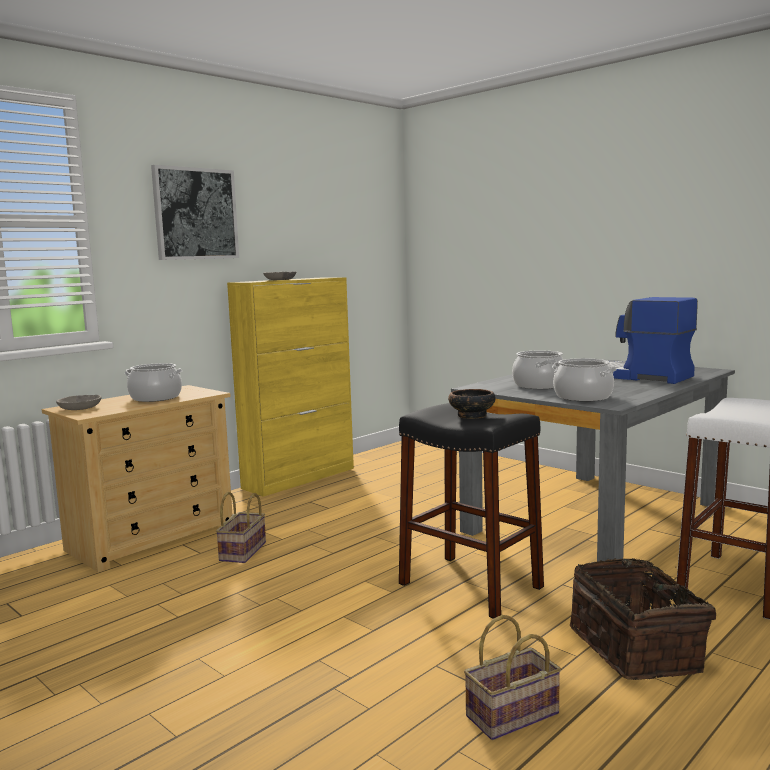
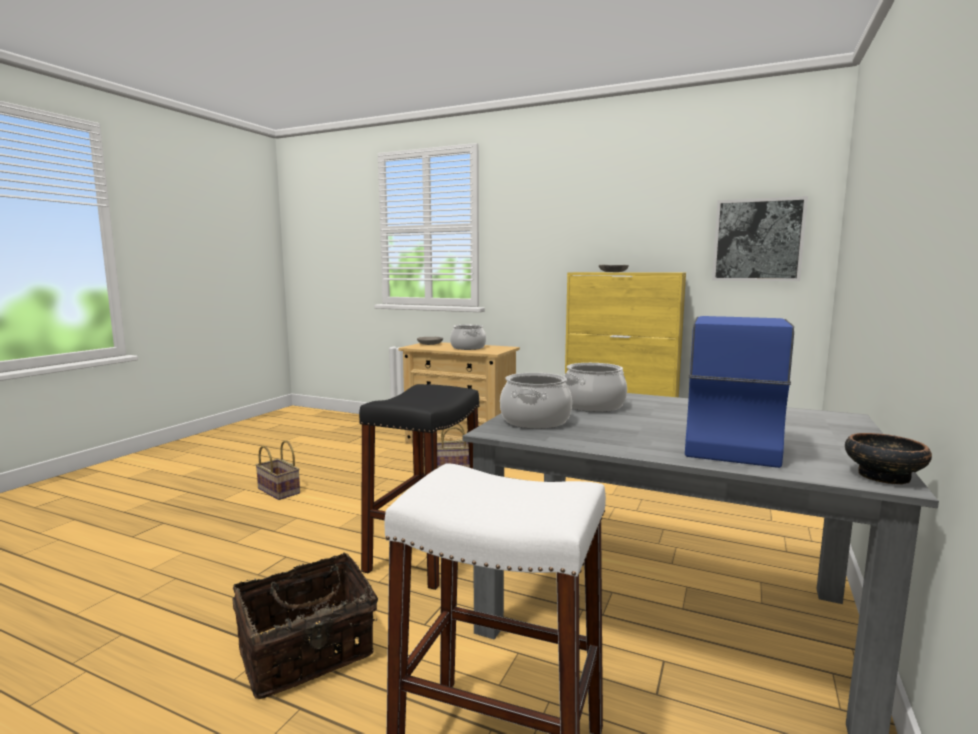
camera: 70 degrees right, 0 degrees up
(195, 214) = (556, 216): picture -> picture (757, 240)
(471, 416) = (419, 397): bowl -> bowl (882, 476)
(511, 716) = (209, 593): basket -> basket (277, 491)

